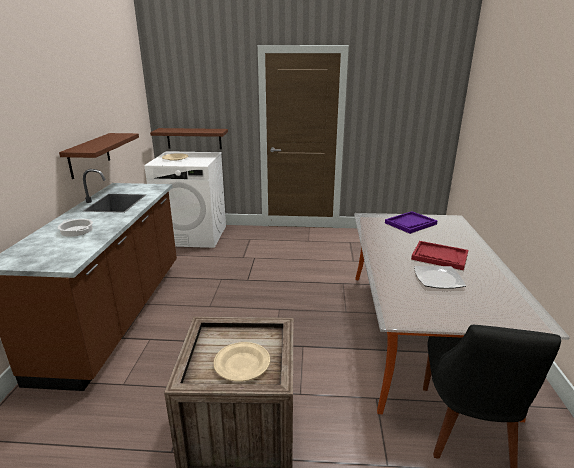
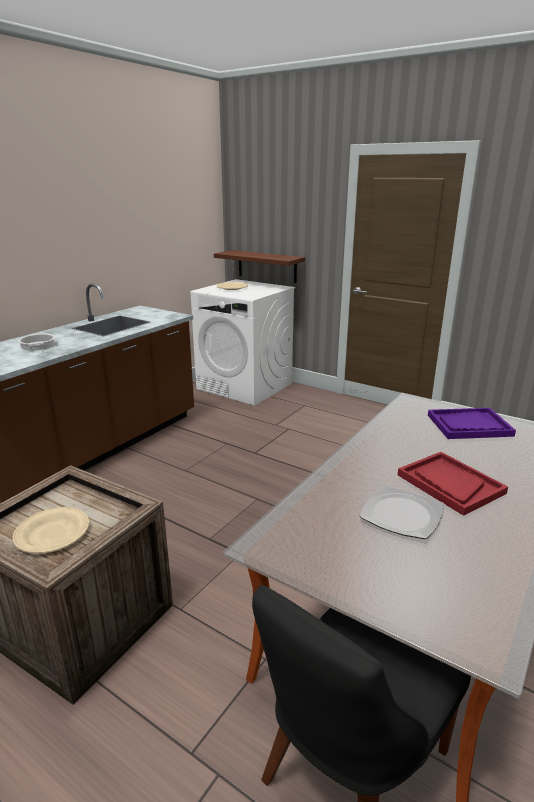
camera: 30 degrees right, 0 degrees up
(89, 155) = (108, 269): brown shelf -> none

